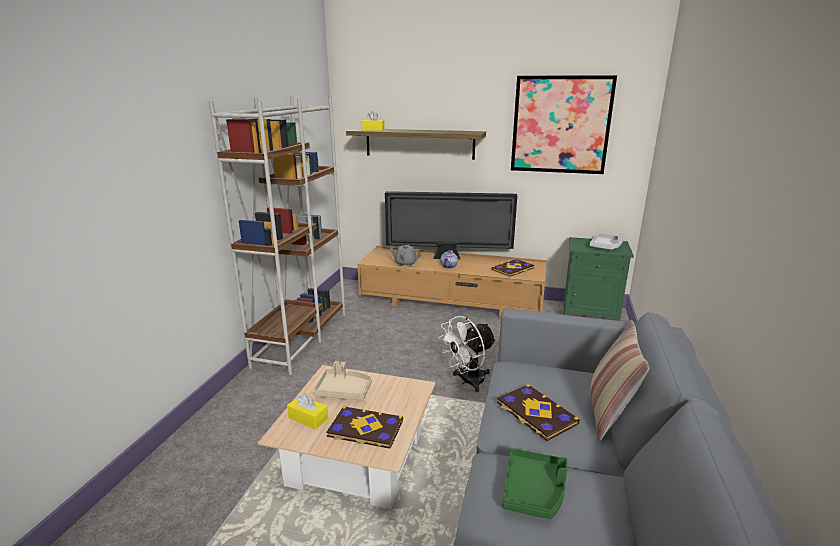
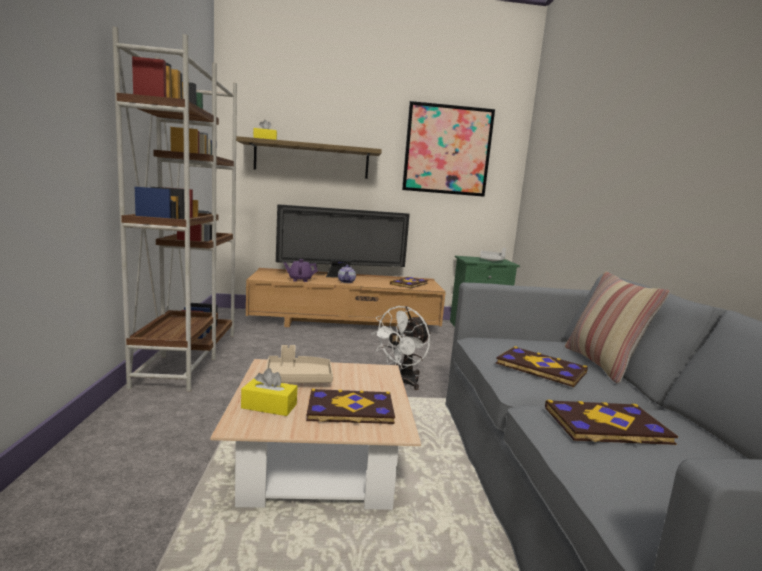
camera: 20 degrees left, 10 degrees down
(405, 264) = (300, 280): grey teapot -> purple teapot
(534, 491) = (607, 426): green tray -> book

